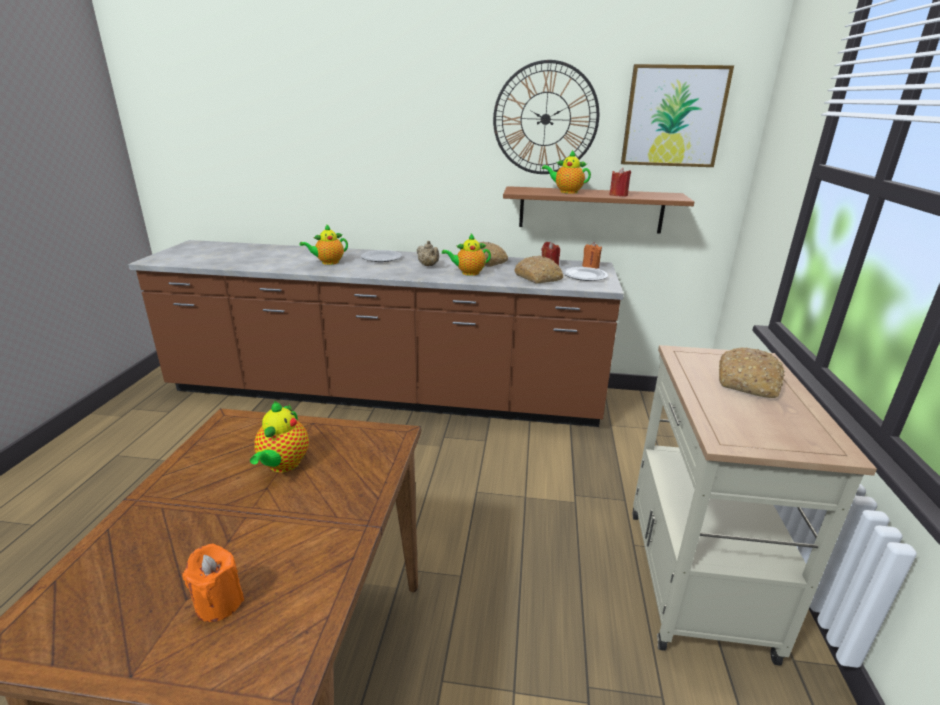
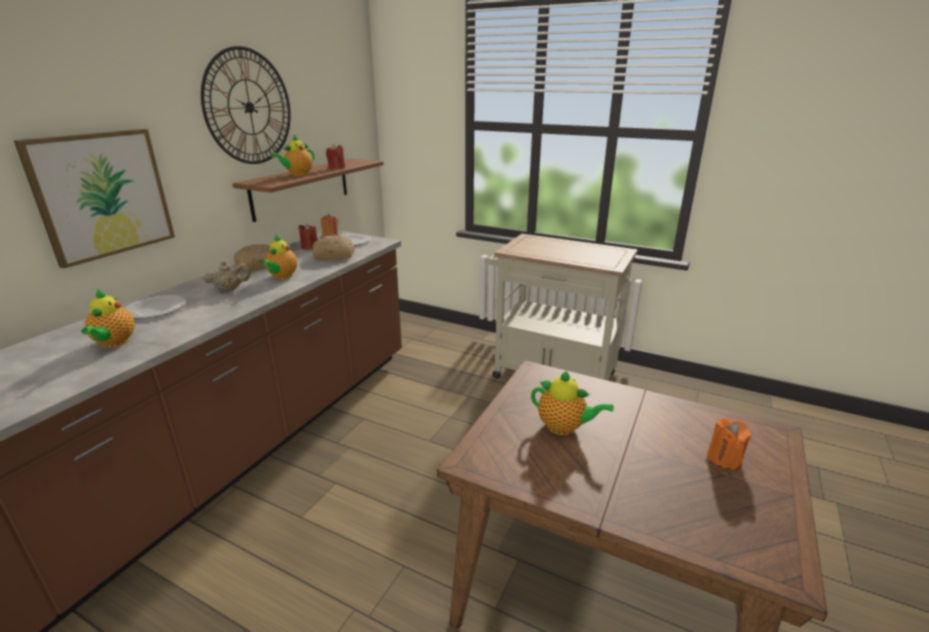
camera: 70 degrees left, 0 degrees up
(674, 116) = (333, 97): picture -> picture (103, 195)
(749, 383) = (554, 247): bread -> none

